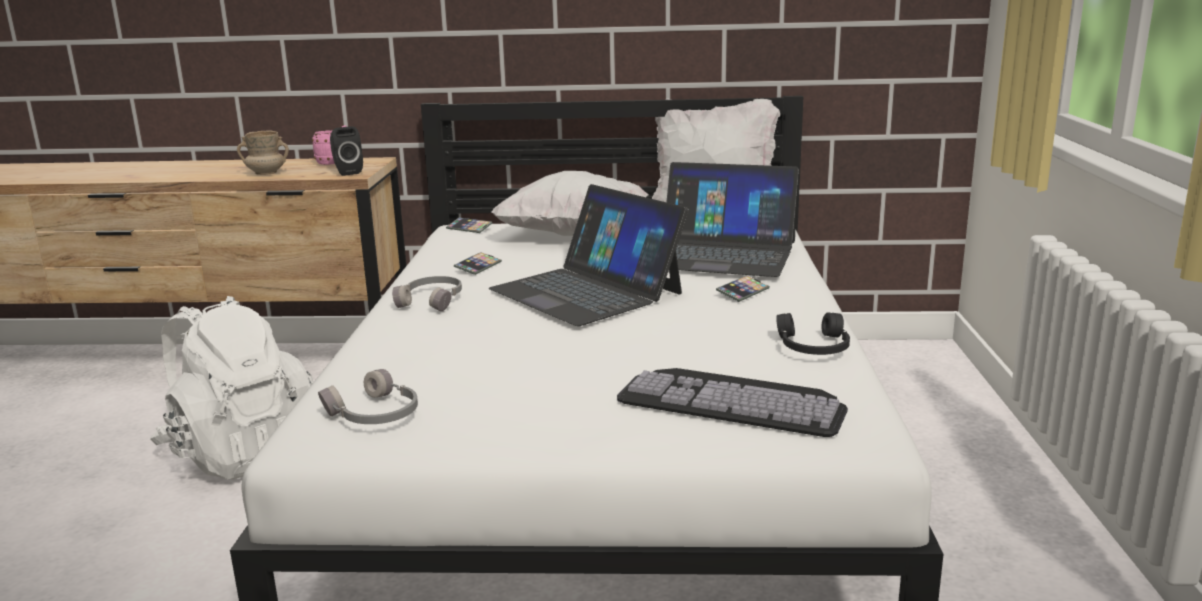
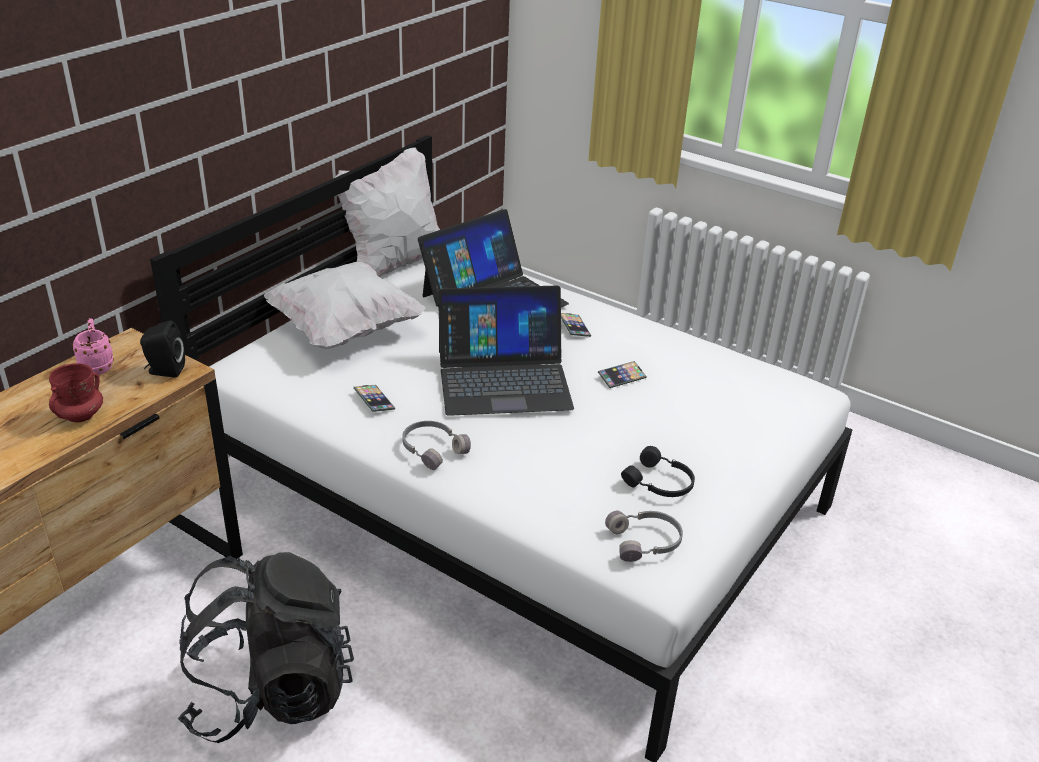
camera: 60 degrees left, 15 degrees up
(240, 453) = (270, 691): white backpack -> black backpack
(266, 173) = (80, 416): beige mug -> red mug
(469, 228) = (246, 367): phone -> phone (622, 377)
(735, 399) = (738, 406): keyboard -> none
(812, 347) = (689, 350): black headphones -> black headphones (659, 483)

